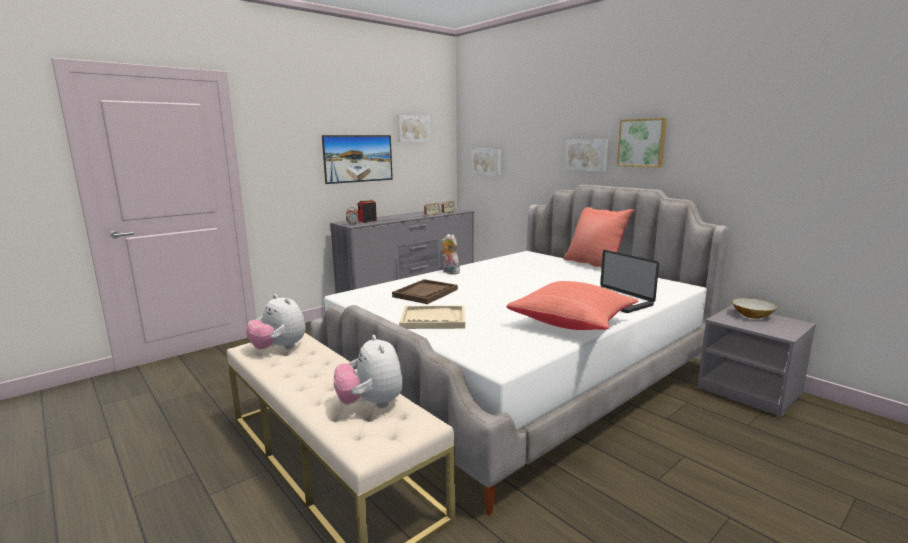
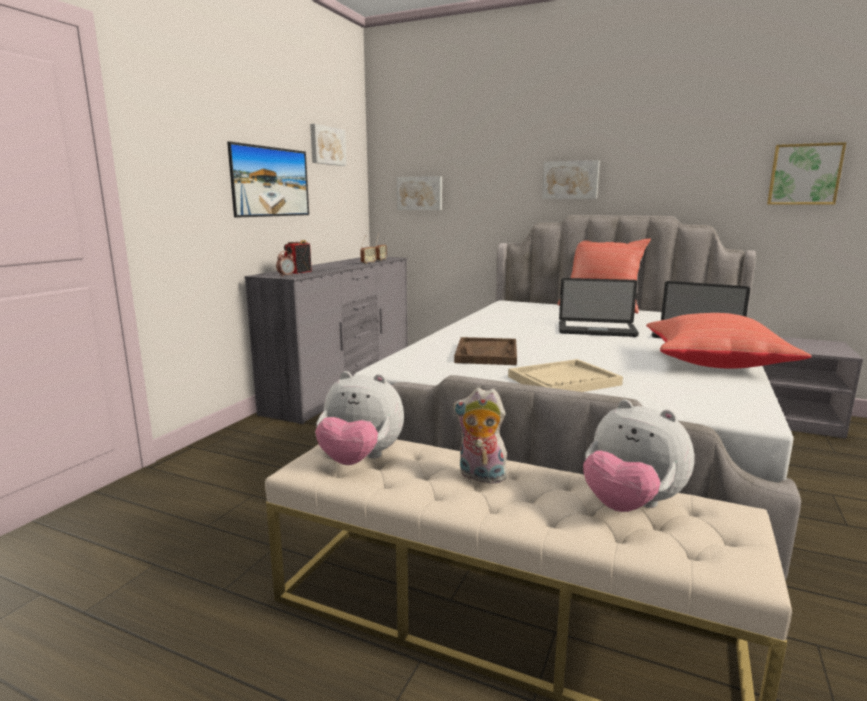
camera: 25 degrees left, 0 degrees up
(449, 272) = (463, 328): plush toy -> plush toy (480, 477)
(544, 284) = (596, 330): none -> laptop
(642, 143) = (644, 164): picture -> picture (804, 174)
(751, 315) = (789, 341): bowl -> none

